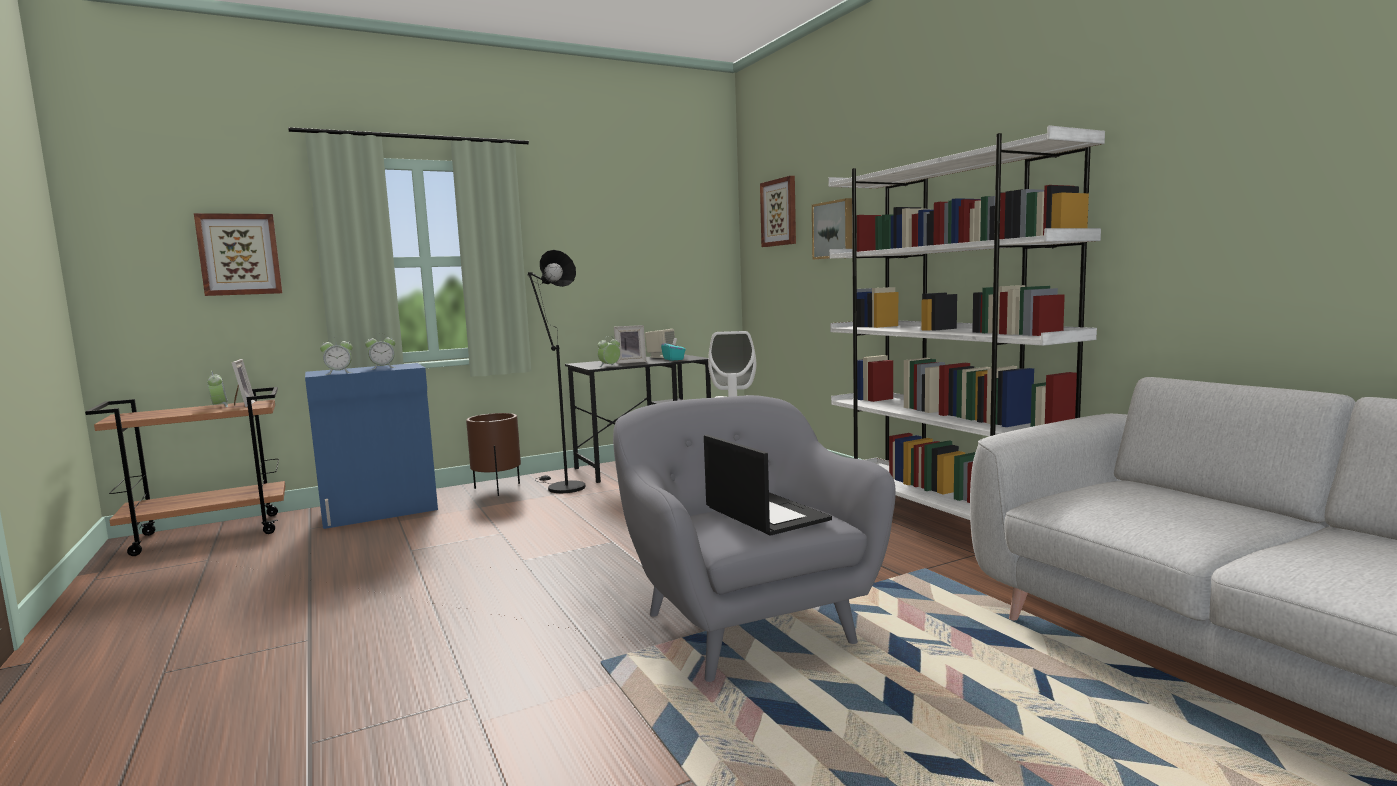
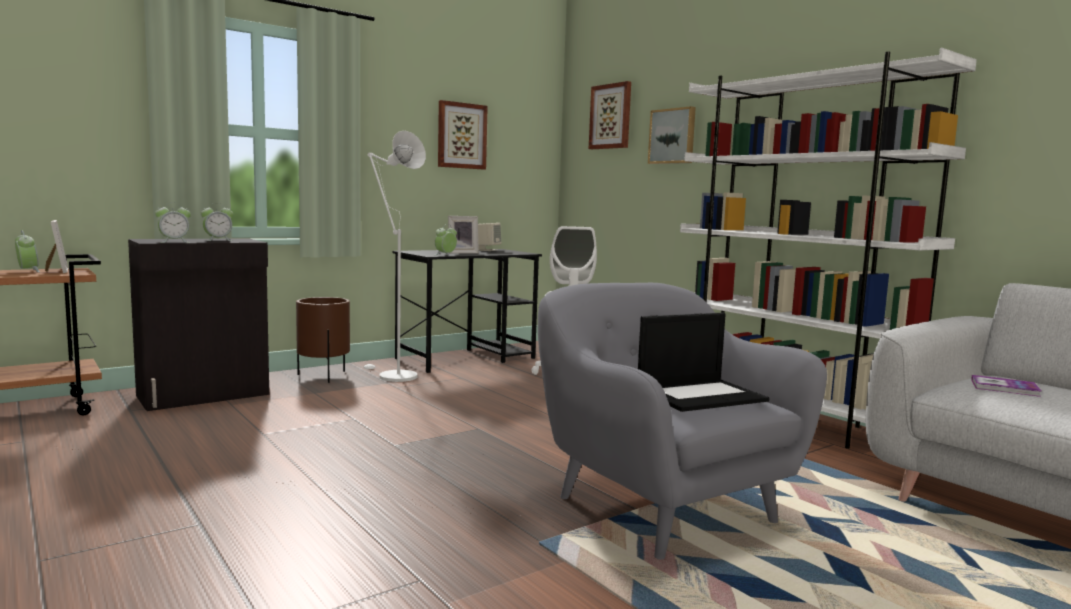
camera: 10 degrees left, 0 degrees up
(239, 254) = (57, 103): picture -> picture (461, 136)
(381, 512) = (205, 395): blue cabinet -> black cabinet
(561, 487) = (392, 375): black floor lamp -> white floor lamp
(673, 359) = (503, 253): turquoise tissue box -> none
(764, 514) = (701, 395): laptop -> laptop turned 105 degrees clockwise
(1111, 497) = (1004, 388): none -> book

